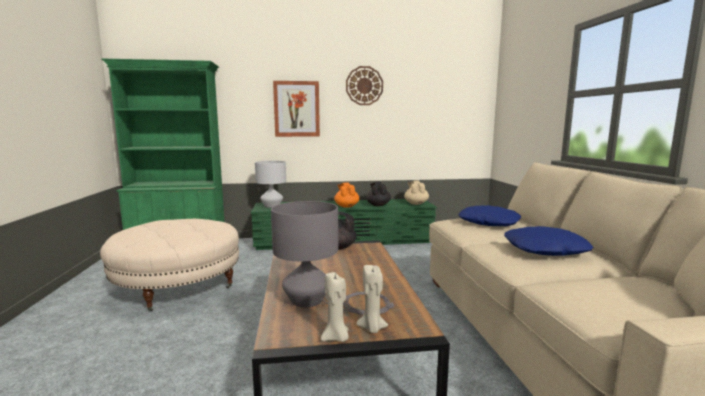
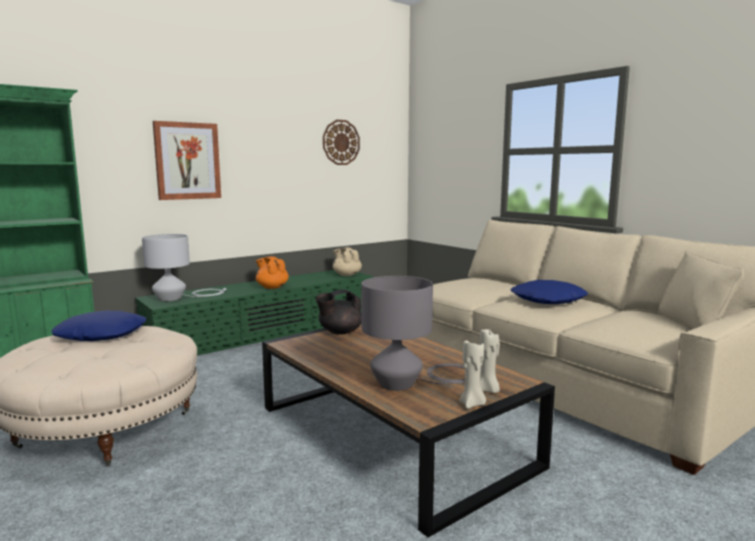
camera: 30 degrees left, 0 degrees up
(364, 86) = (272, 131): wall clock -> wall clock (341, 142)
(378, 205) = (307, 281): black teapot -> none
(489, 222) = (470, 284): blue pillow -> blue pillow (102, 334)

